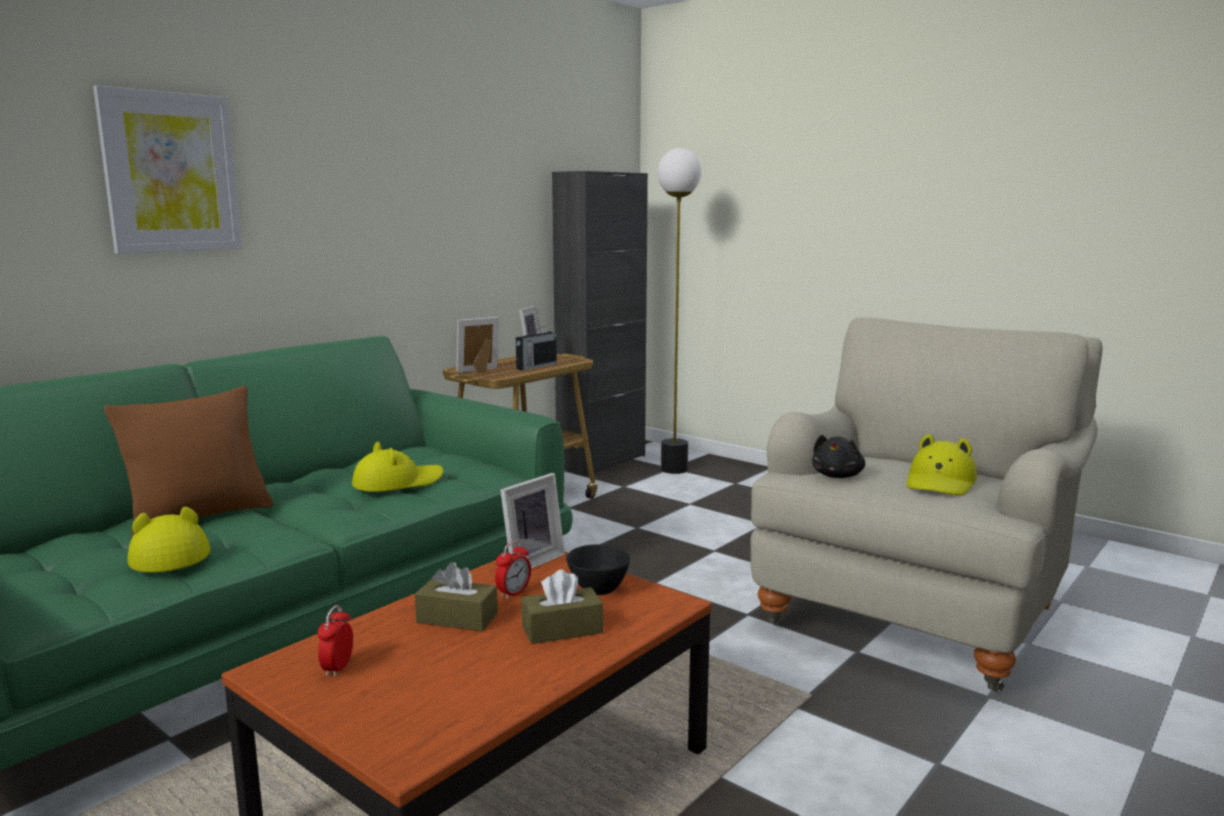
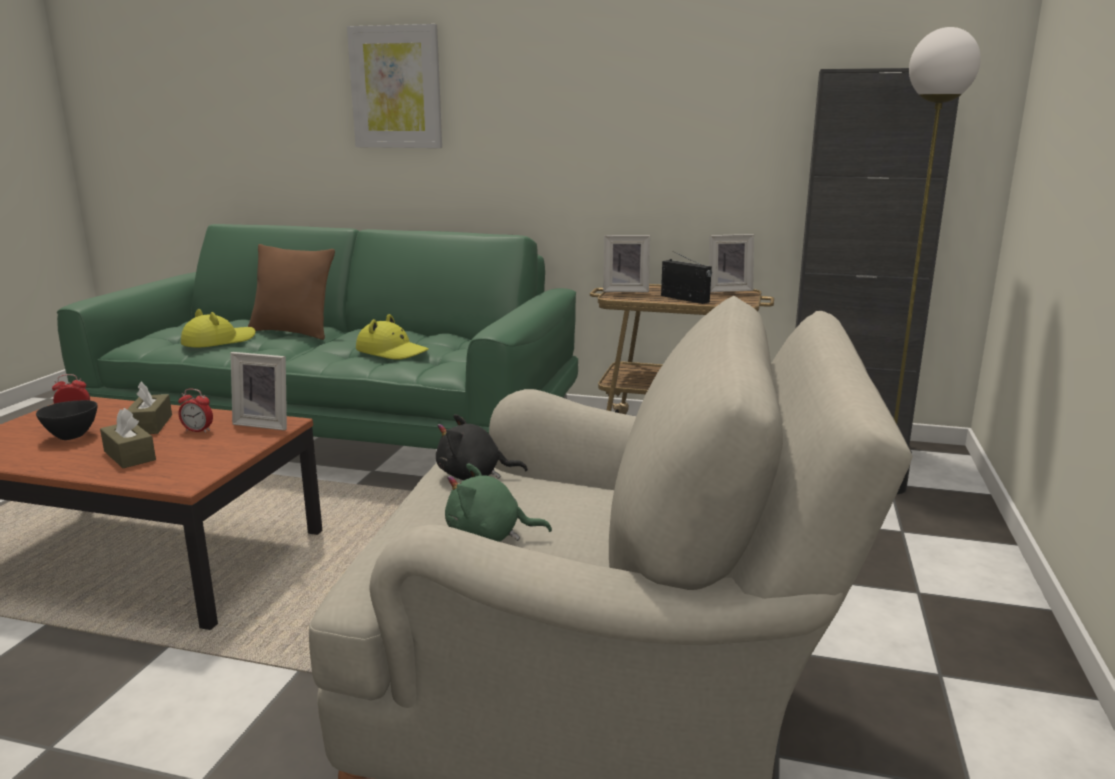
camera: 65 degrees right, 5 degrees up
(480, 371) = (625, 290): picture frame -> picture frame turned 150 degrees clockwise
(536, 366) = (685, 299): radio -> radio turned 150 degrees counterclockwise
(597, 590) = (208, 453): black bowl -> black bowl (72, 436)
(940, 483) = (489, 536): yellow hat -> green plush toy

